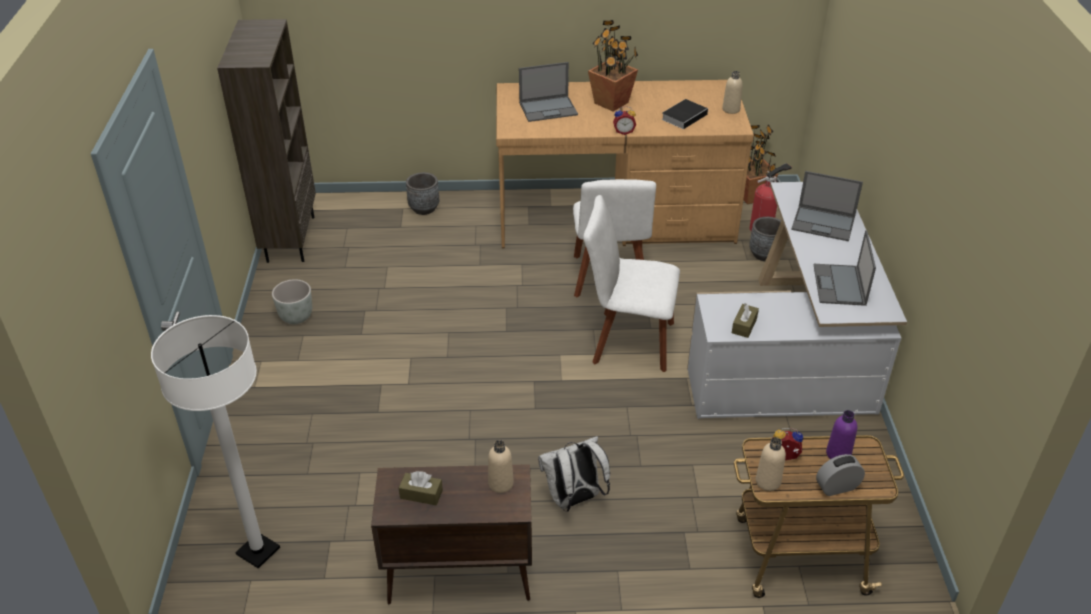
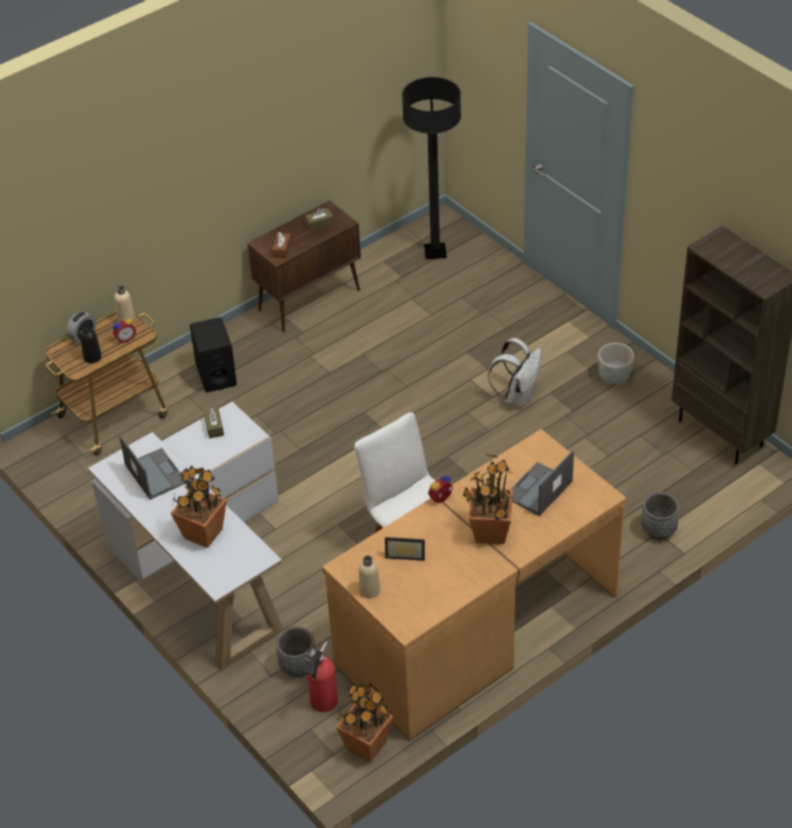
camera: 145 degrees right, 5 degrees up
(258, 551) = (435, 252): white floor lamp -> black floor lamp
(501, 483) = (282, 250): beige bottle -> brown tissue box
(574, 499) = (281, 372): white backpack -> white backpack (518, 396)
(628, 341) = (345, 502): white chair -> none
(646, 540) = (216, 374): none -> black speaker
(684, 116) = (405, 554): book -> picture frame
(824, 223) = (203, 533): laptop -> potted plant
(838, 454) = (92, 357): purple bottle -> black bottle

